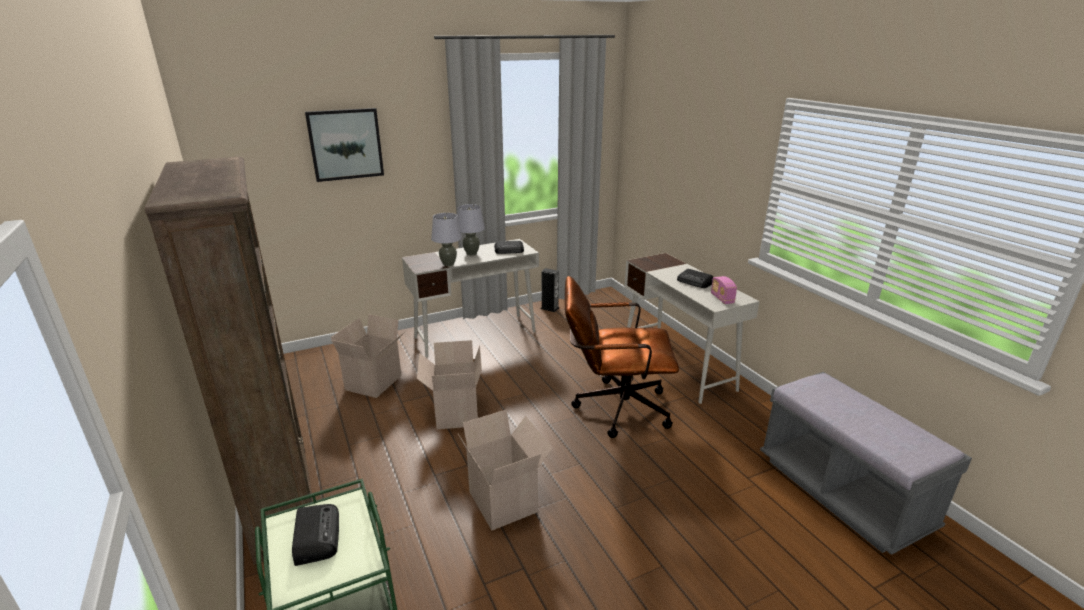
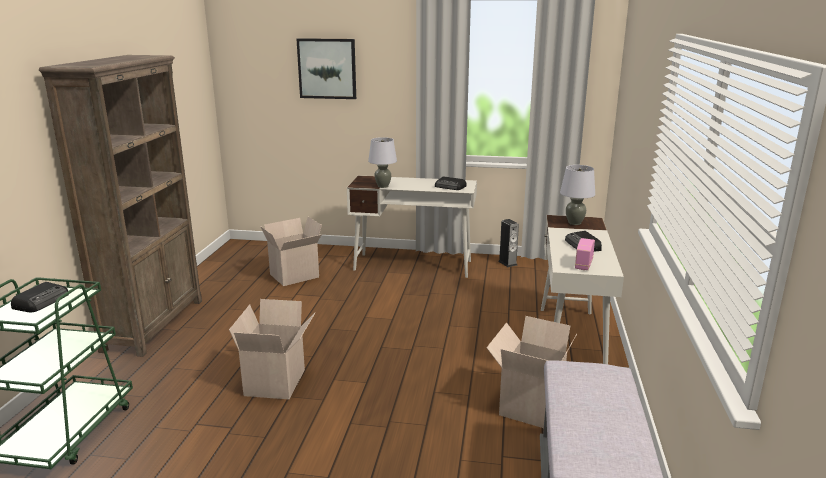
camera: 35 degrees right, 5 degrees down
(455, 413) = (322, 314): cardboard box -> cardboard box (529, 405)
(471, 253) = (415, 183): grey table lamp -> grey table lamp (574, 223)
(613, 407) = (454, 355): brown office chair -> none

